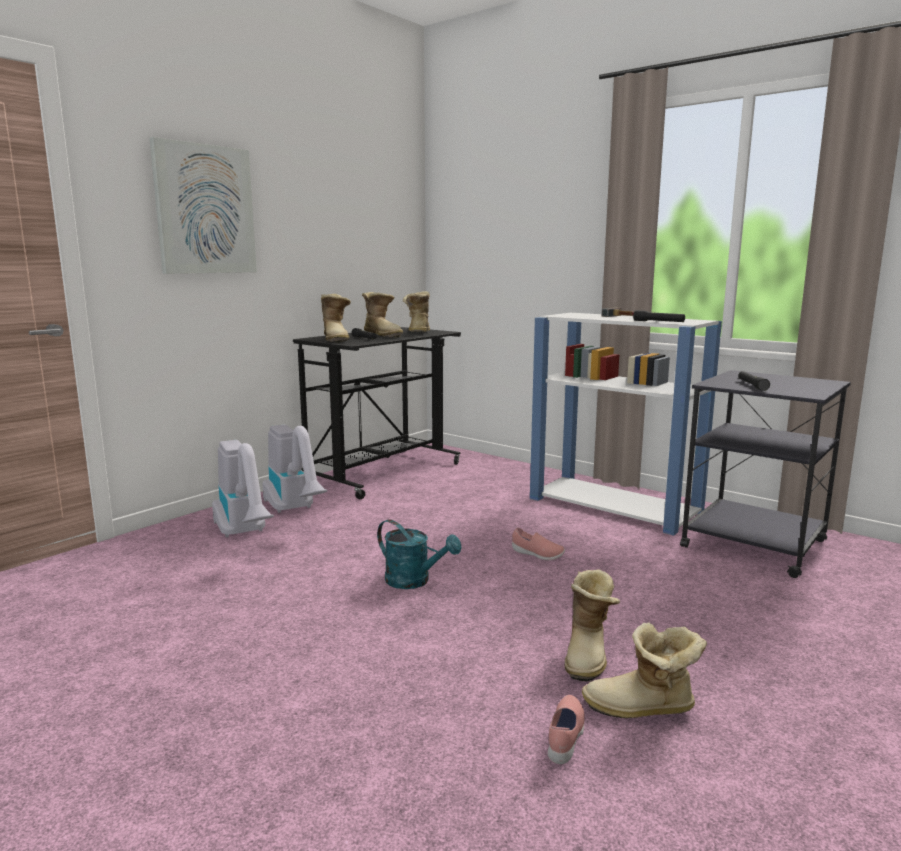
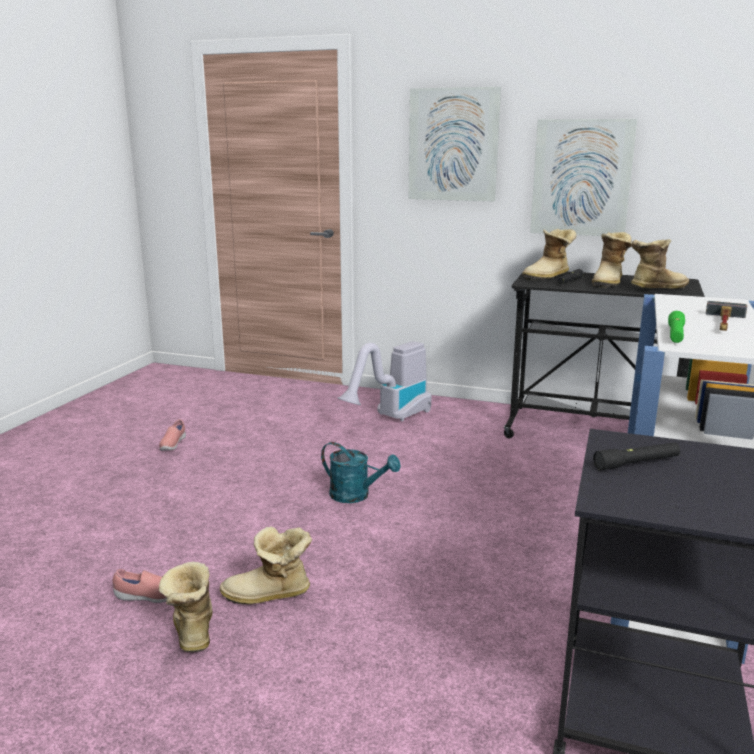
camera: 70 degrees right, 5 degrees up
(295, 510) = (453, 421): vacuum cleaner -> none
(319, 246) = (581, 178): none -> picture
(414, 581) = (356, 496): turquoise watering can -> turquoise watering can turned 75 degrees counterclockwise
(537, 555) = (459, 544): pink shoe -> pink shoe (172, 445)
(658, 322) = (675, 334): black flashlight -> green flashlight

